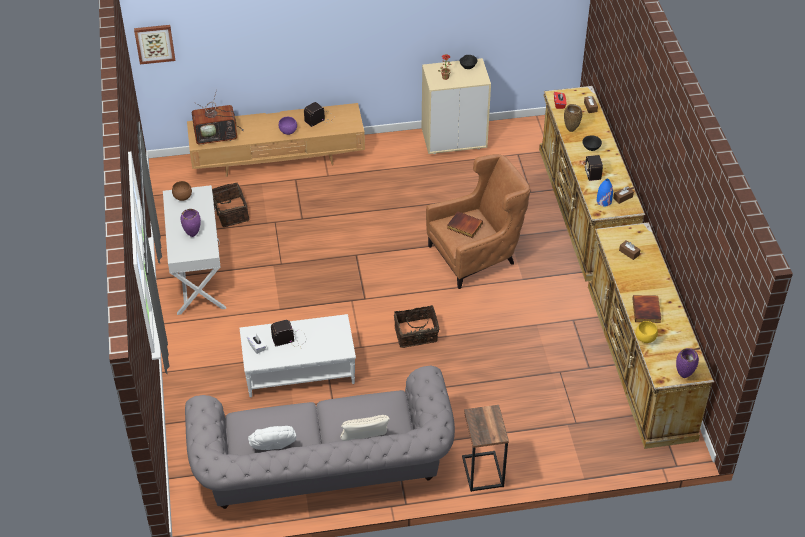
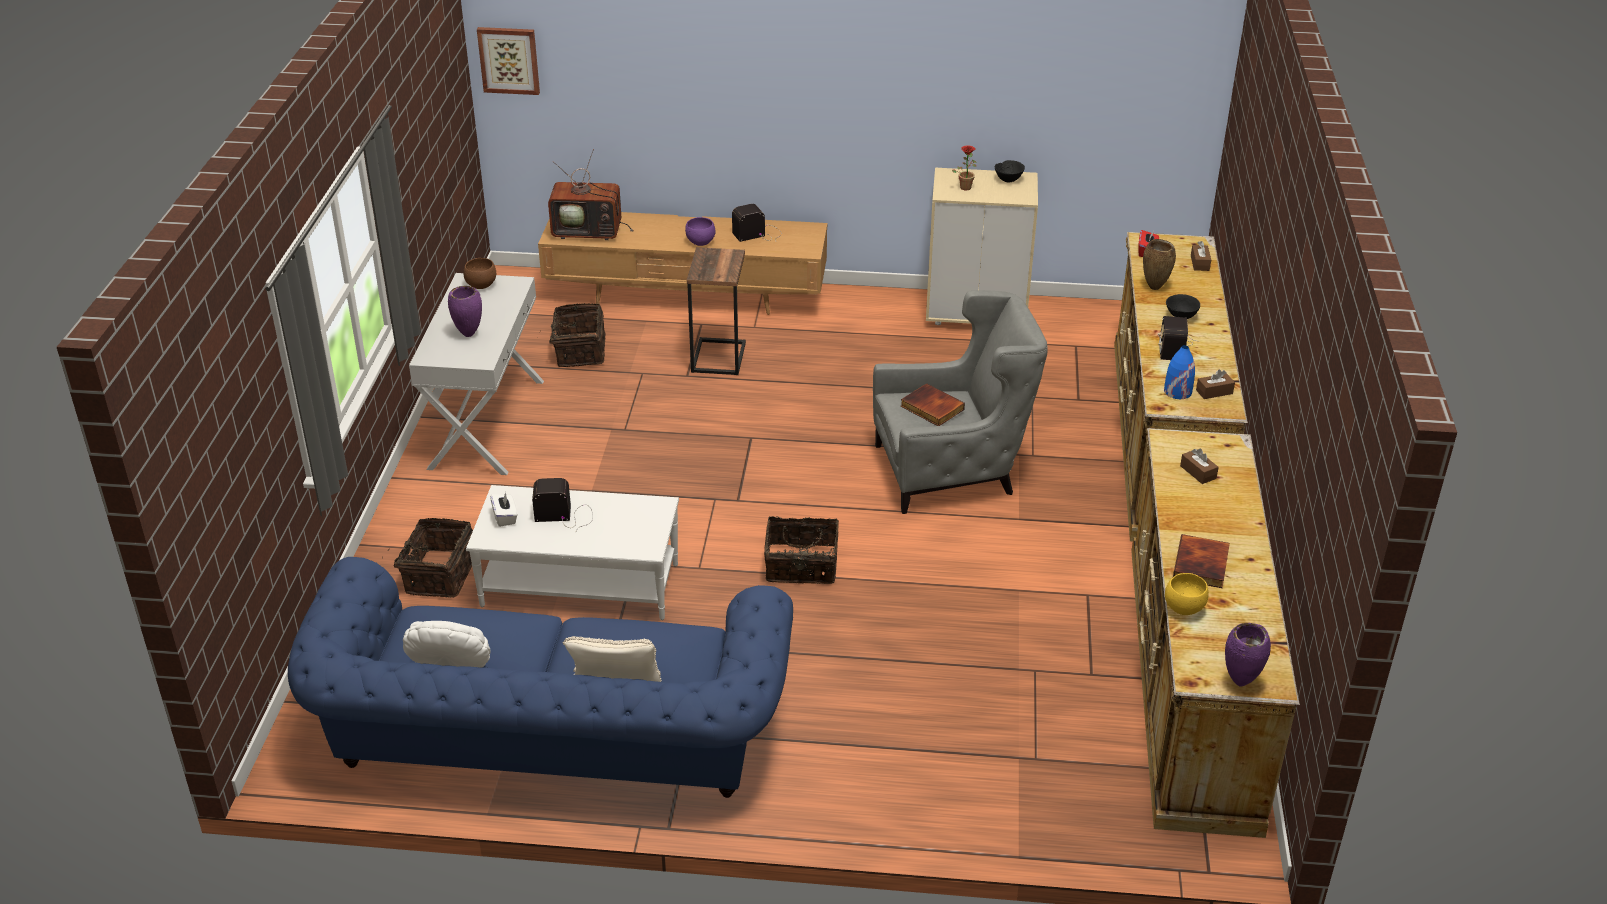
camera: 15 degrees right, 10 degrees down
(217, 382) = (438, 574): none -> basket
(323, 467) = (550, 737): grey sofa -> blue sofa
(476, 255) = (951, 471): brown armchair -> grey armchair
(482, 472) = (829, 804): side table -> side table (717, 357)

